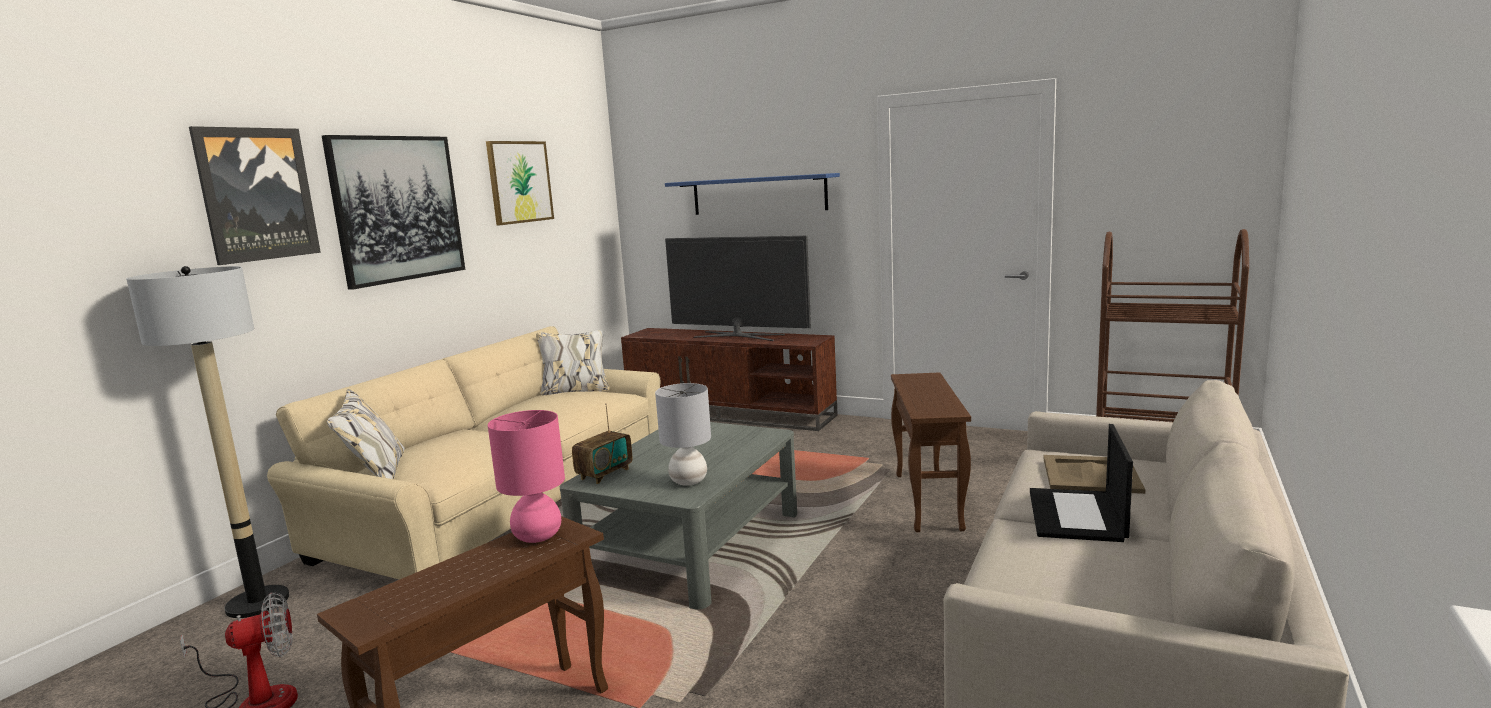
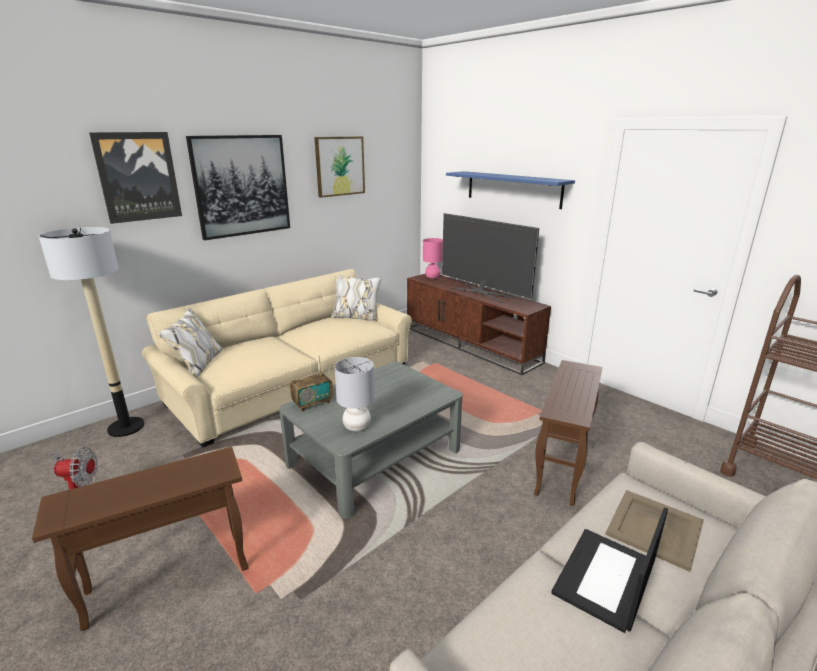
camera: 20 degrees right, 10 degrees up
(537, 536) = (203, 466): pink table lamp -> pink table lamp (432, 277)

